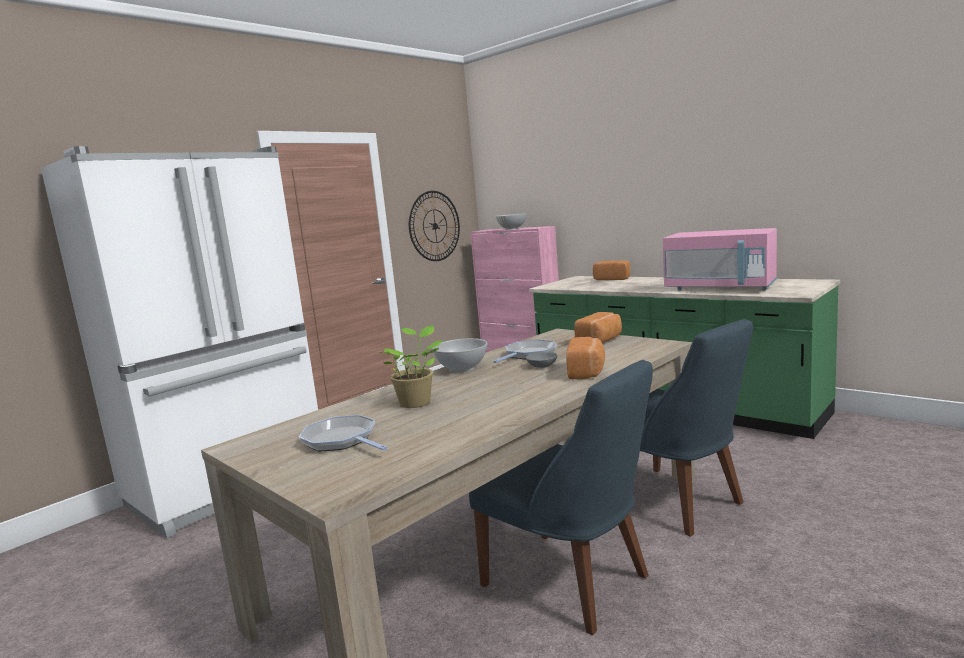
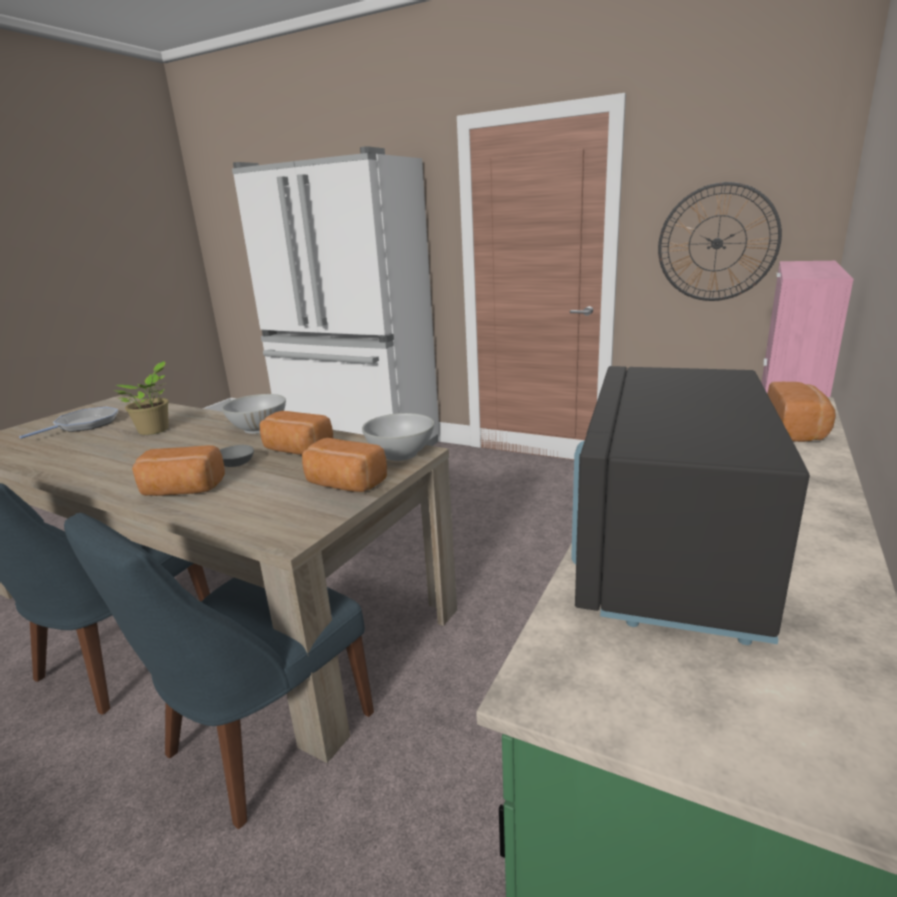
camera: 75 degrees right, 10 degrees up
(512, 228) = (806, 269): white bowl -> white bowl (401, 454)
(528, 354) = (296, 450): frying pan -> bread
(720, 288) = (666, 553): pink microwave -> black microwave

